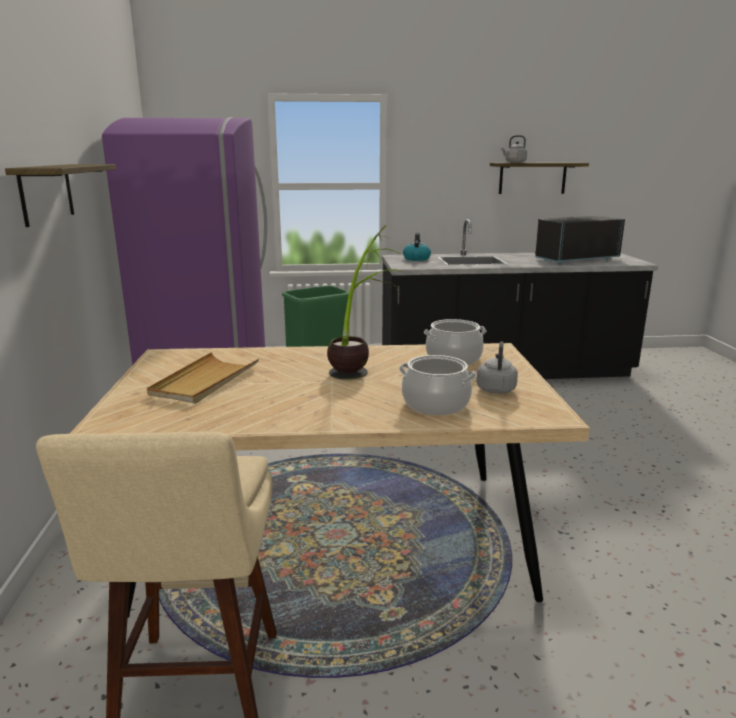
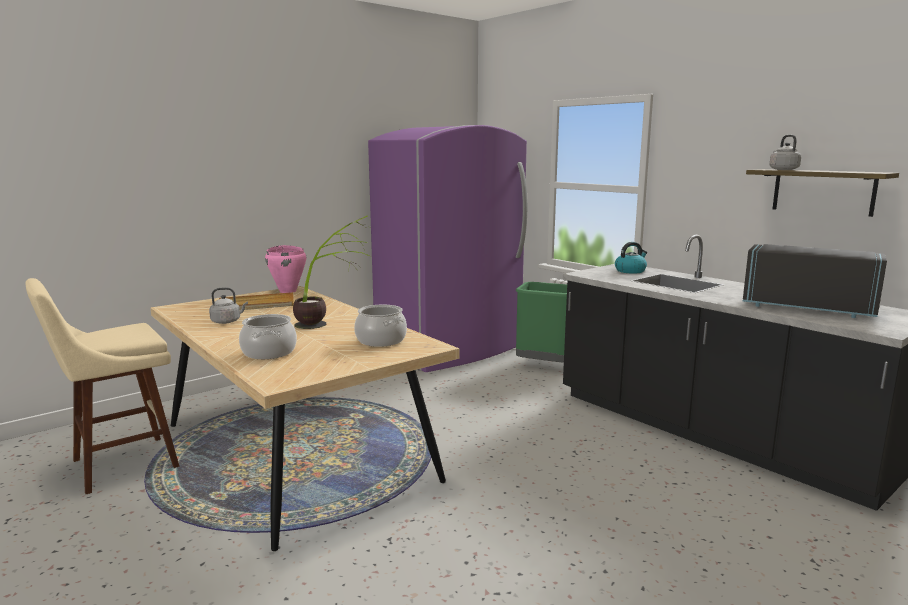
camera: 55 degrees right, 5 degrees down
(46, 193) = (280, 178): shelf -> none
(164, 357) = (288, 291): none -> pink cooking pot
(496, 389) = (322, 361): grey kettle -> grey kettle (227, 321)

